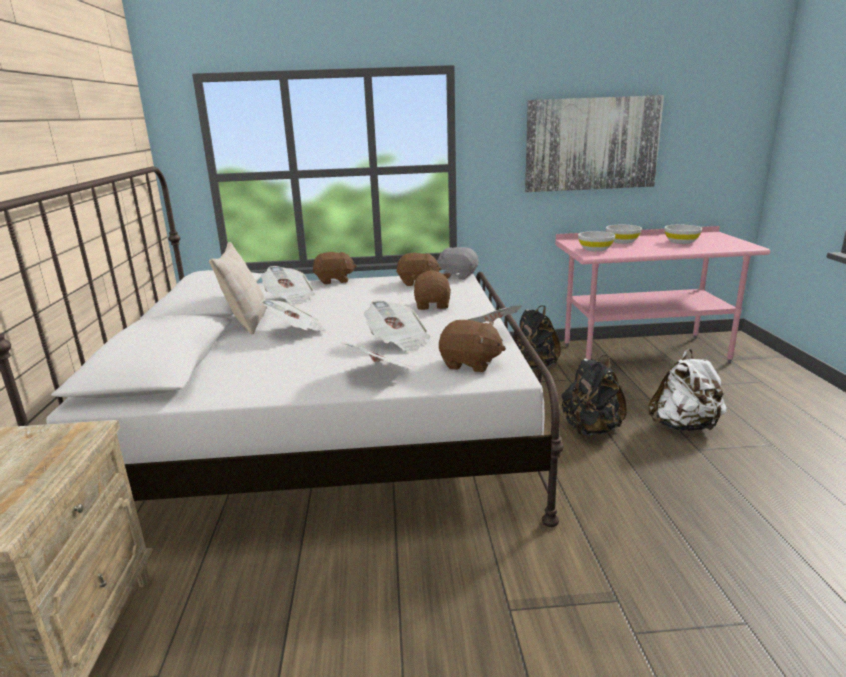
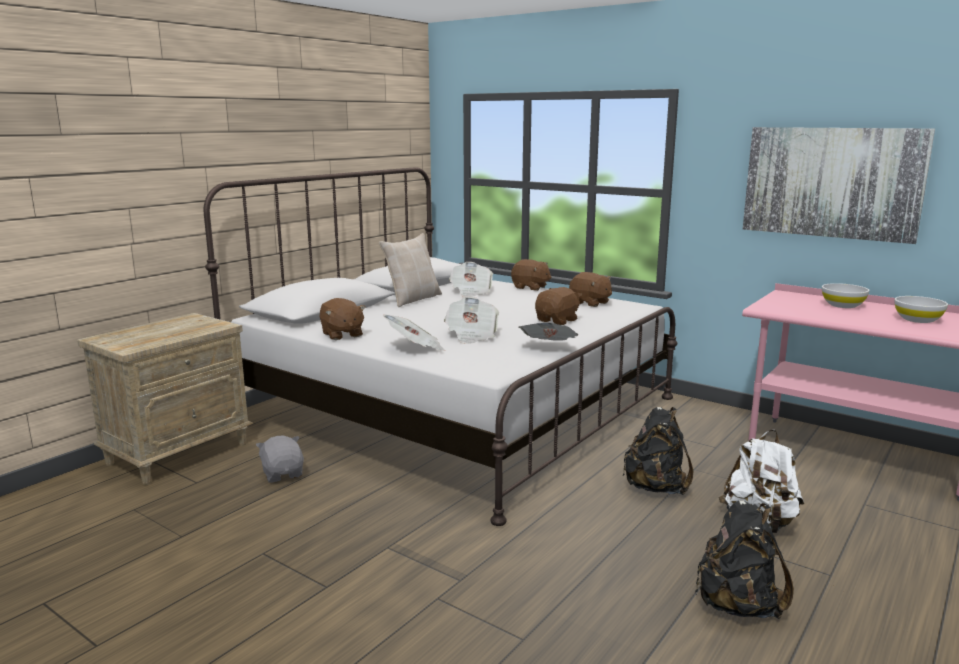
camera: 40 degrees right, 5 degrees down
(297, 331) = (427, 312): newspaper -> none
(458, 276) = (638, 305): grey plush toy -> grey plush toy (283, 474)
(470, 364) = (483, 360): brown plush toy -> brown plush toy (342, 334)
(533, 366) = (700, 426): black backpack -> black backpack (737, 605)
(595, 249) = (784, 305): white bowl -> none

